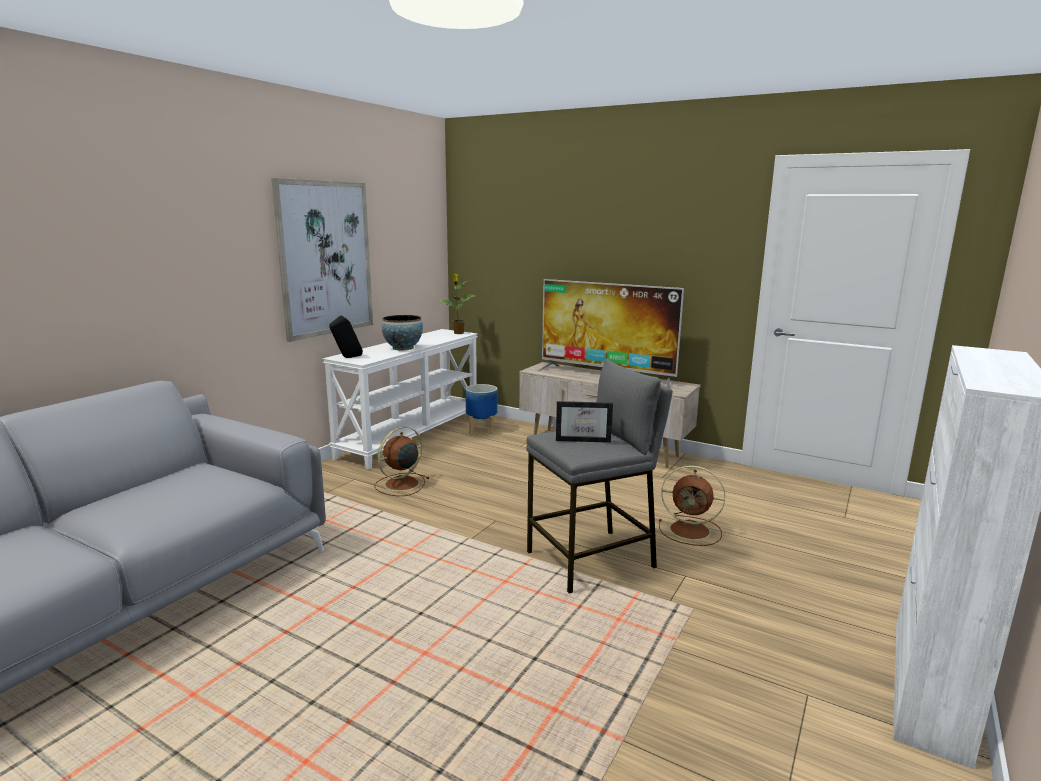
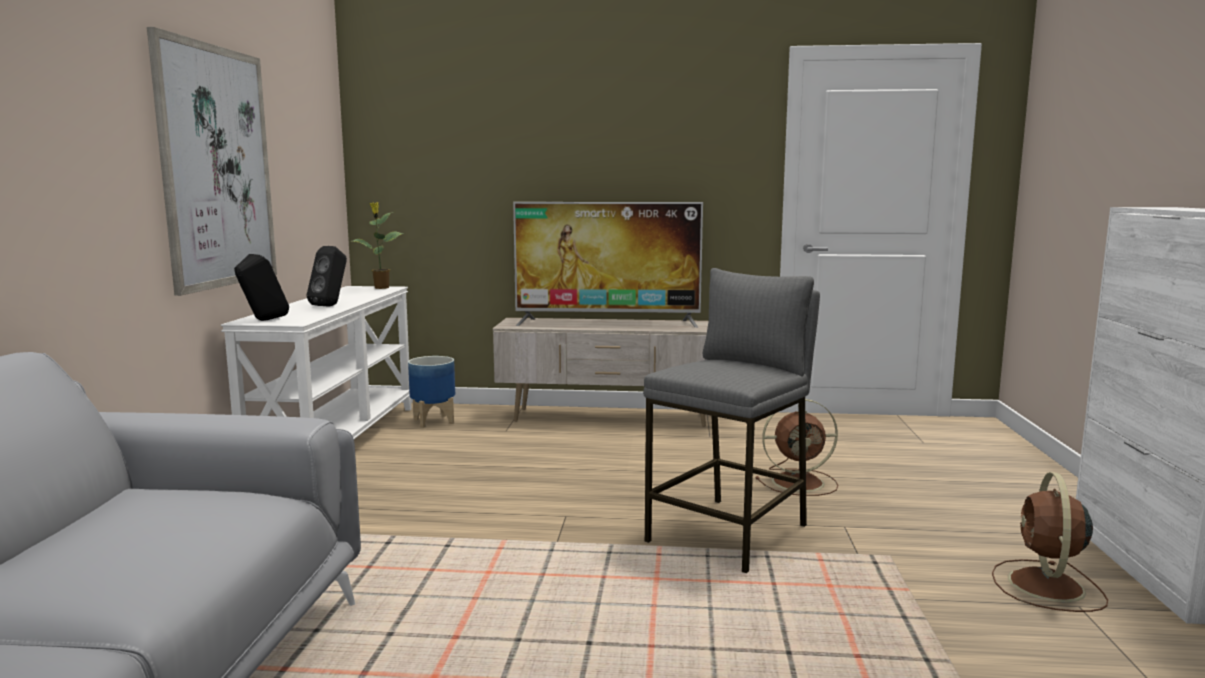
camera: 25 degrees left, 5 degrees down
(400, 484) = (385, 500): brown fan -> brown fan (1046, 587)
(403, 348) = (331, 306): bowl -> black speaker
(584, 439) = (724, 368): picture frame -> none

